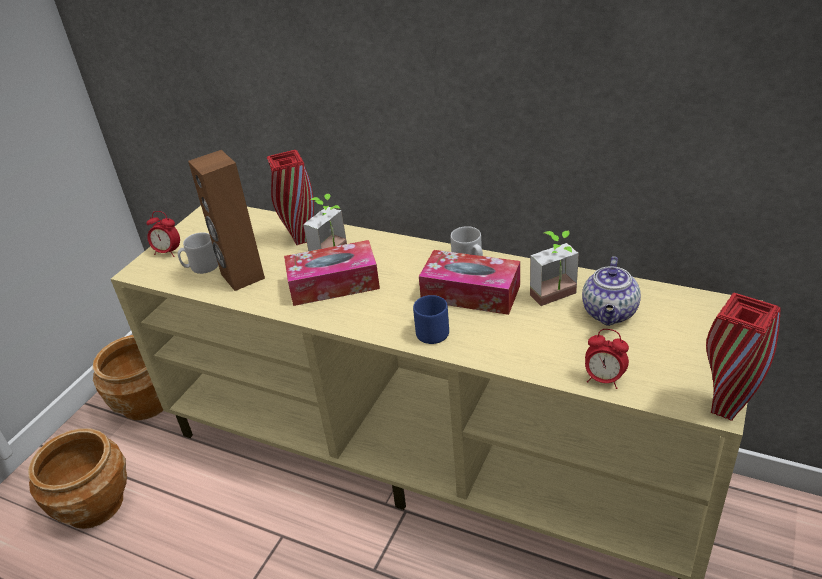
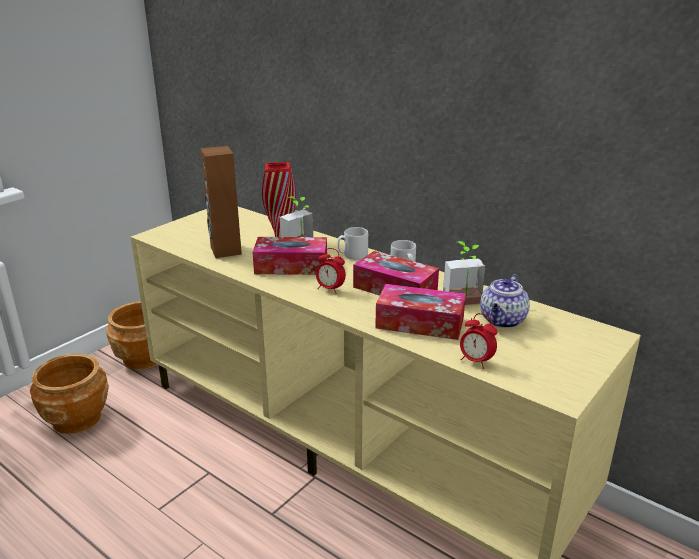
camera: 10 degrees right, 10 degrees down
(168, 252) = (179, 228): alarm clock -> alarm clock (330, 289)
(201, 267) = (198, 240): grey mug -> grey mug (352, 255)
(431, 330) = (351, 306): blue mug -> none
(519, 337) = (420, 323): none -> tissue box
(724, 410) = (569, 399): red vase -> none

